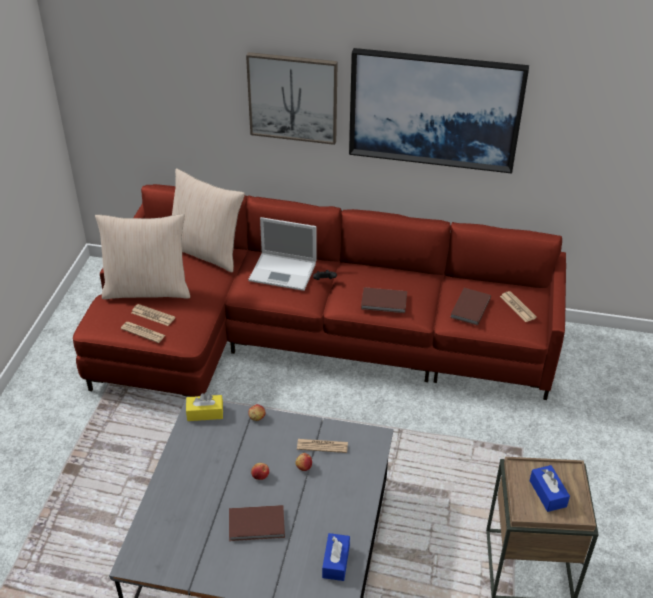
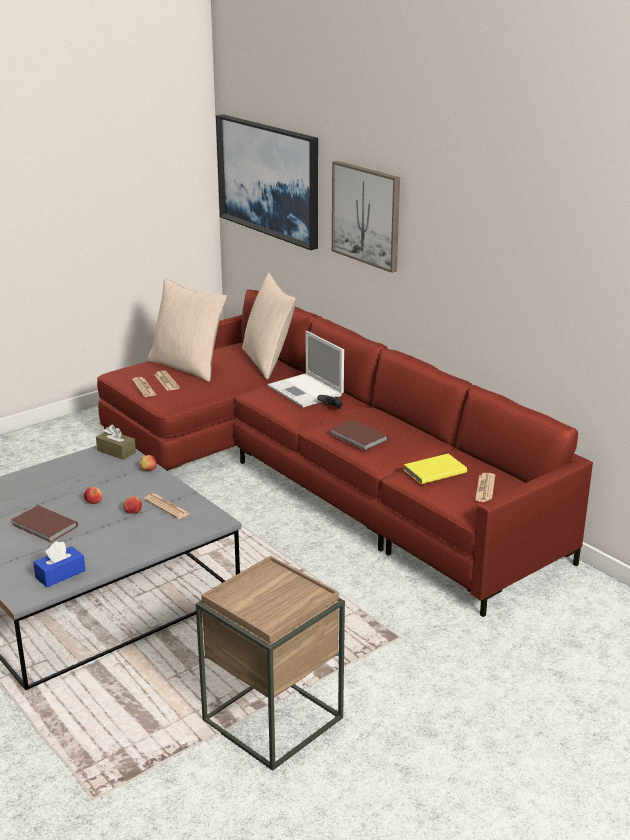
camera: 40 degrees right, 15 degrees down
(205, 413) = (116, 451): yellow tissue box -> brown tissue box
(435, 109) = (475, 245): picture -> picture (269, 179)
(469, 308) = (433, 471): brown book -> yellow book
(547, 493) = (266, 596): blue tissue box -> none

